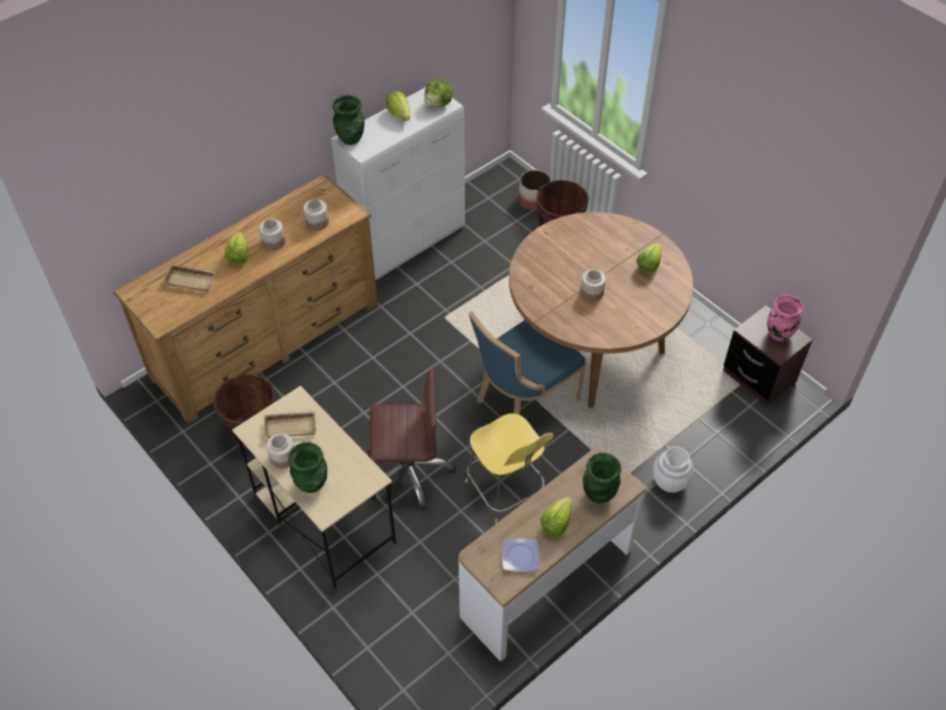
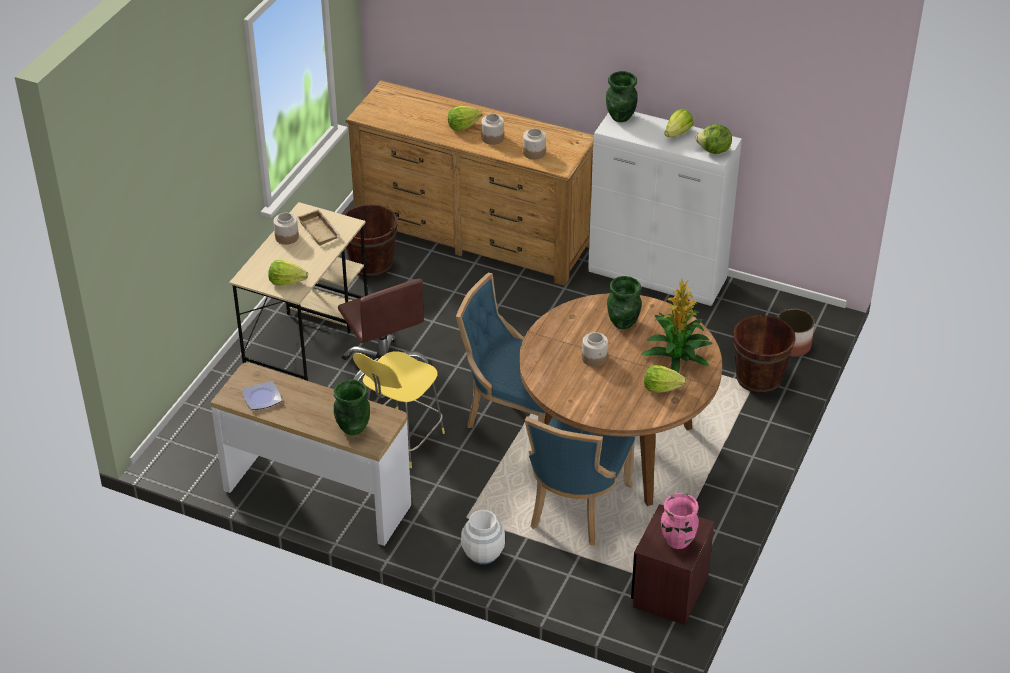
camera: 65 degrees right, 10 degrees down
(191, 280) = (419, 112): beige tray -> none
(312, 484) = (270, 261): green vase -> green vase (623, 323)
(556, 523) = (307, 410): lettuce -> lettuce (286, 281)
(617, 242) = (677, 357): none -> potted plant
(645, 400) = (575, 508): none -> blue chair

